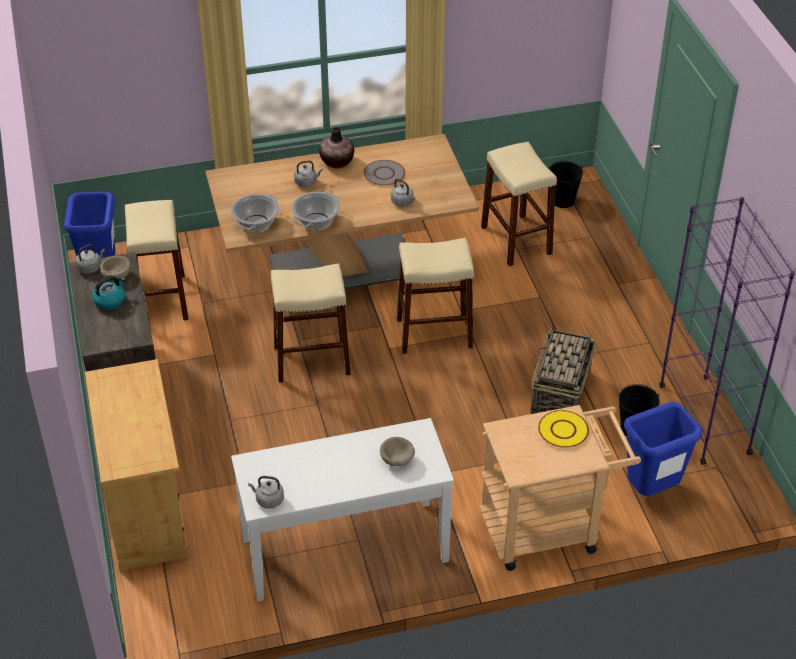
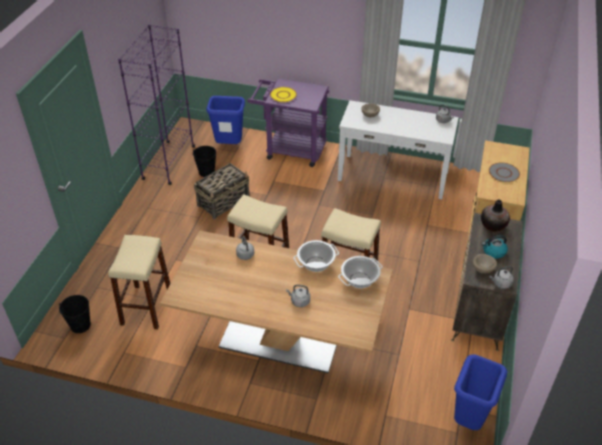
camera: 150 degrees left, 0 degrees up
(161, 299) = (428, 371): beige stool -> none
(336, 162) = (263, 311): vase -> vase (493, 226)
(384, 174) = (237, 284): grey plate -> grey plate (504, 173)
(549, 528) = (290, 150): beige cart -> purple cart

